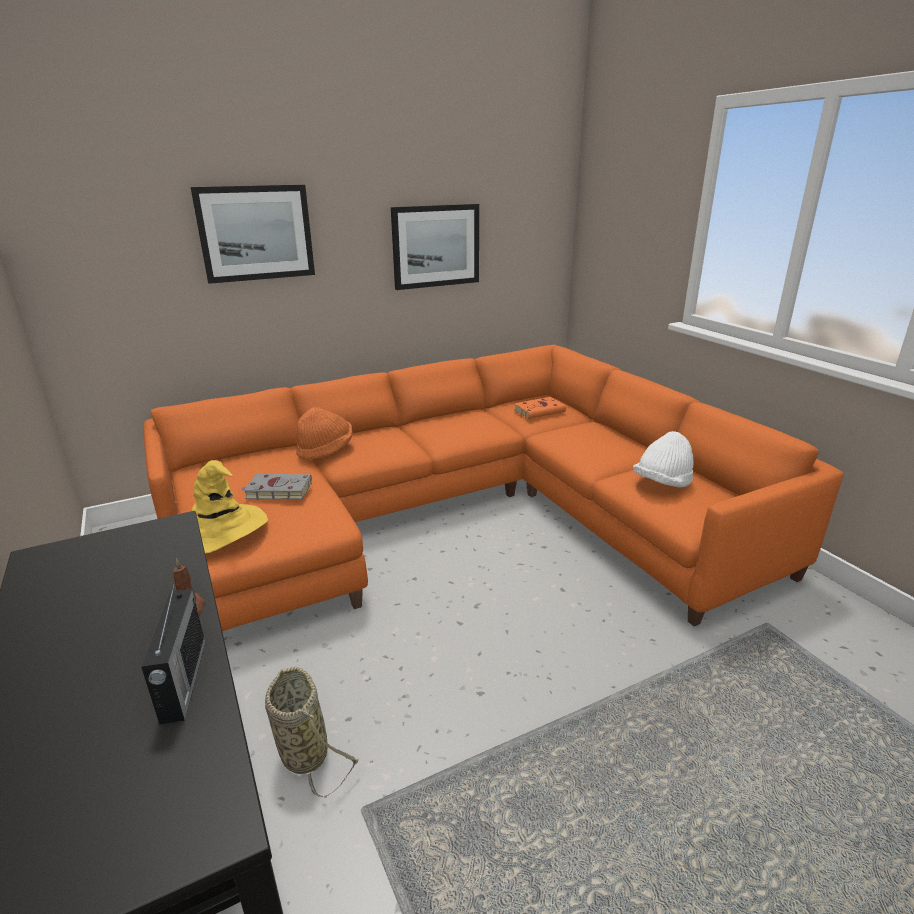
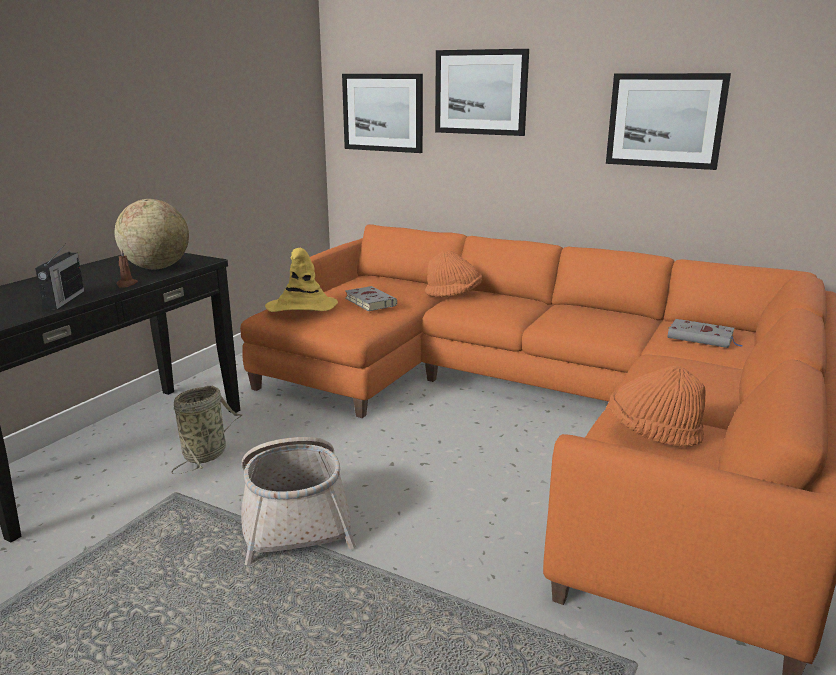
camera: 55 degrees right, 5 degrees down
(121, 268) = (383, 112): none -> picture
(143, 566) = (156, 267): none -> globe
(183, 681) = (63, 300): radio -> radio turned 45 degrees counterclockwise
(490, 719) = (295, 515): none -> basket
(540, 411) = (702, 338): orange book -> grey book
(662, 483) = (653, 433): white hat -> orange hat

